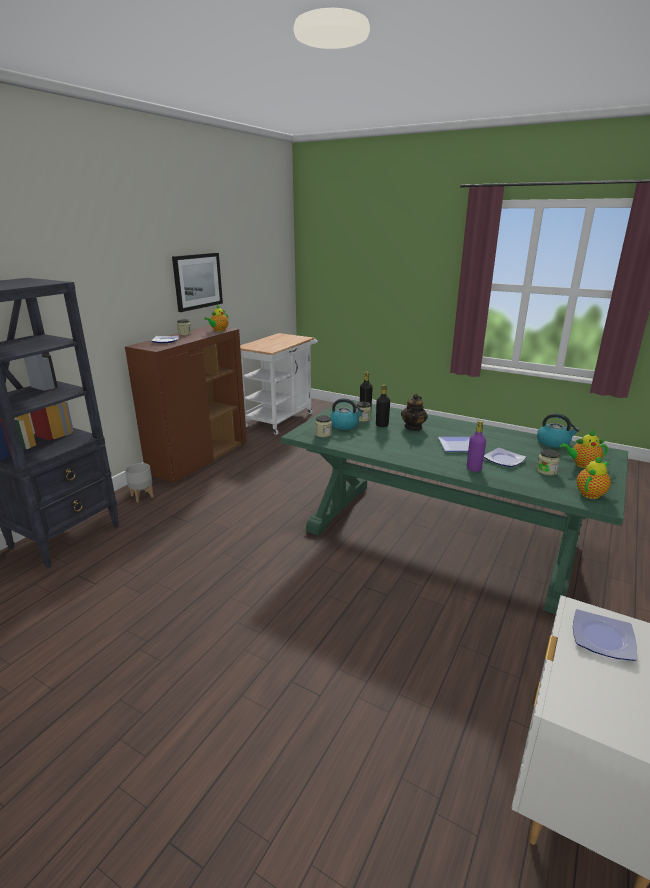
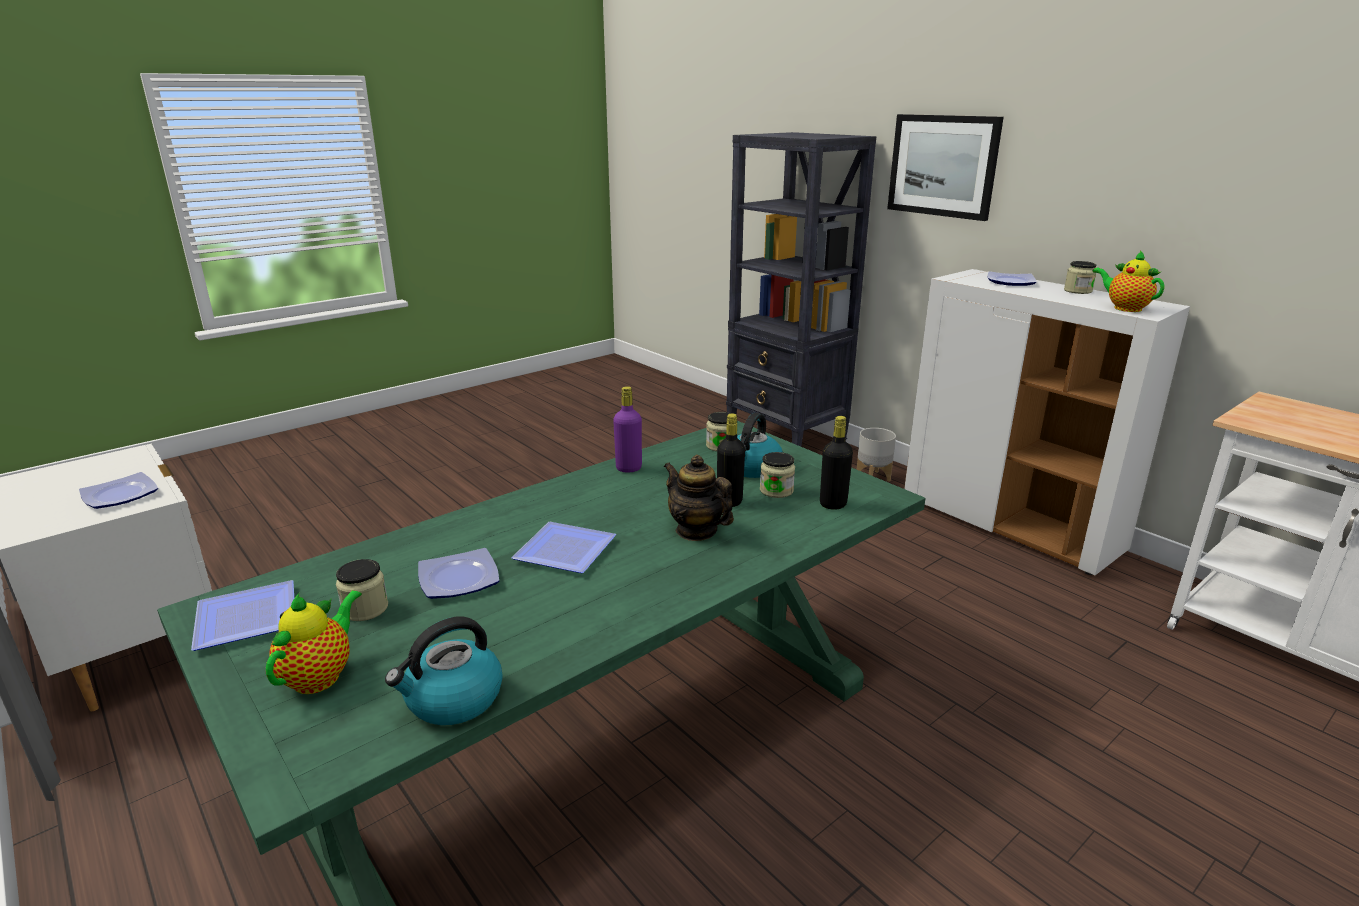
camera: 110 degrees right, 0 degrees up
(197, 281) = (1198, 200): picture -> picture (943, 166)
(199, 458) = (1010, 525): brown cabinet -> white cabinet
(474, 468) = (467, 534): purple bottle -> purple bottle (628, 468)
(591, 493) = (243, 618): teapot -> plate

